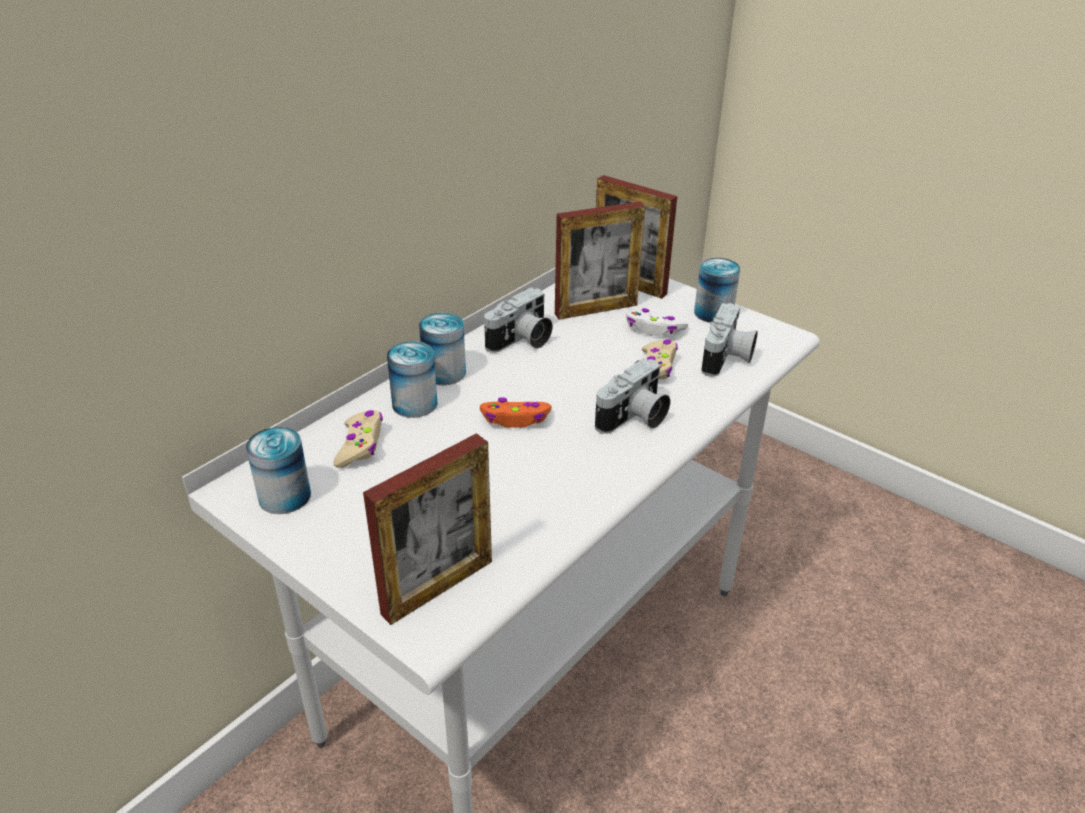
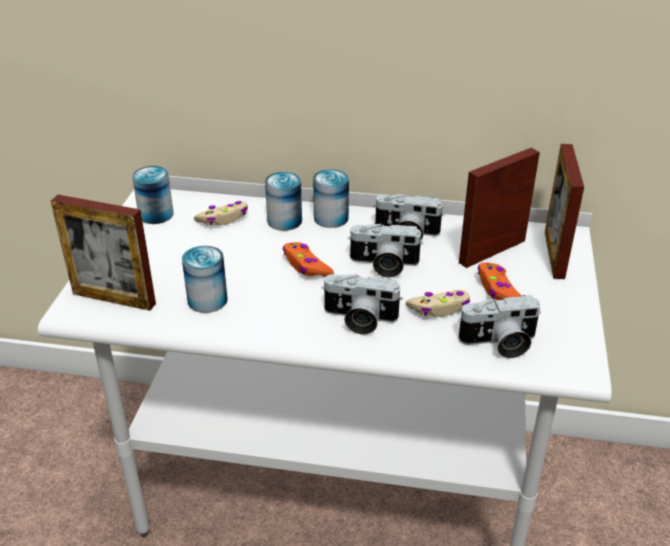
camera: 60 degrees right, 0 degrees up
(560, 372) = (383, 265): none -> camera
(596, 309) = (492, 251): picture frame -> picture frame turned 105 degrees clockwise
(654, 329) = (498, 290): white game controller -> orange game controller
(713, 313) = (566, 314): can -> can (207, 300)

